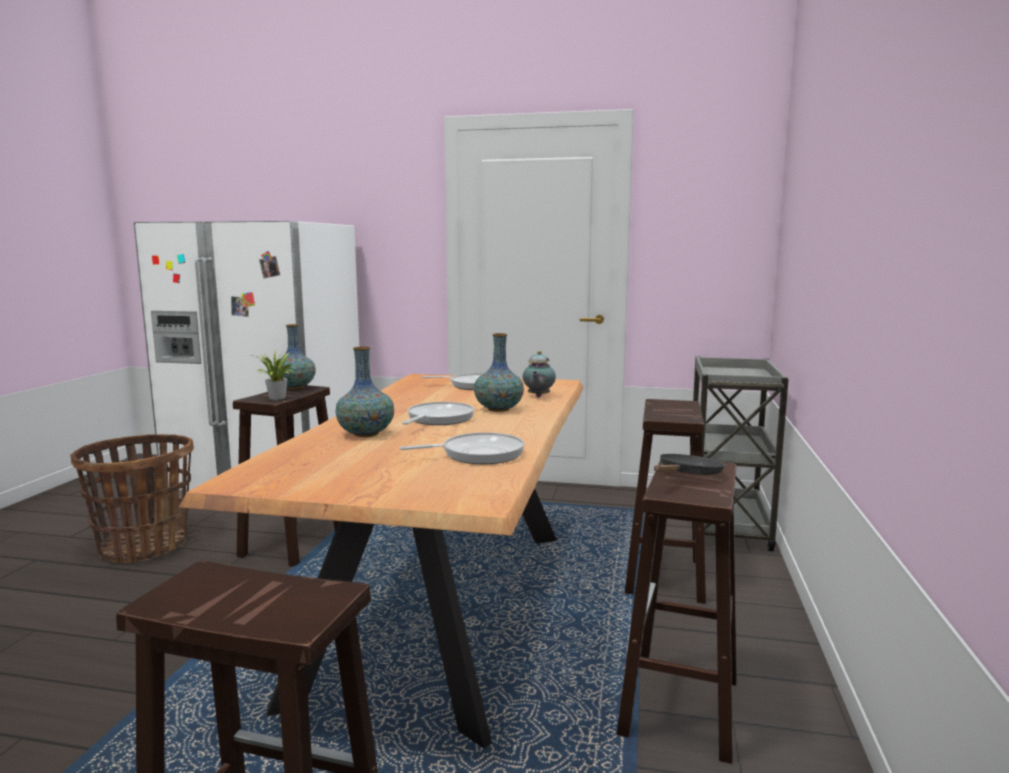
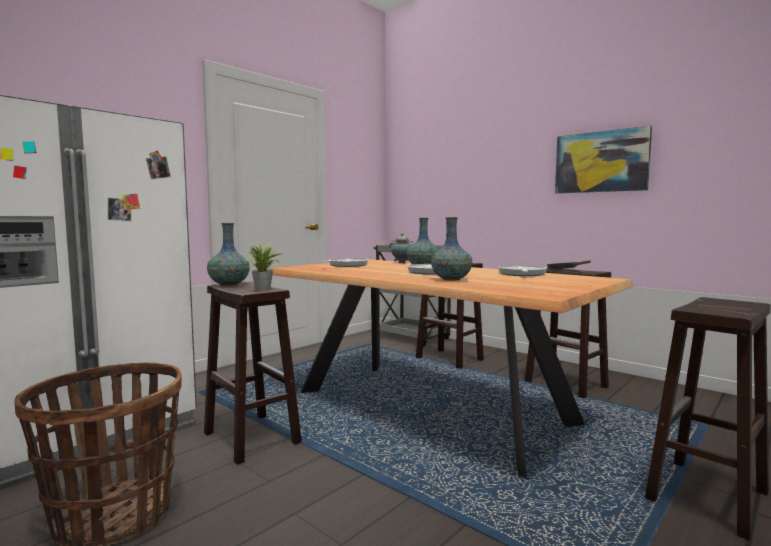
camera: 60 degrees left, 5 degrees down
(909, 226) = (601, 162): none -> picture

